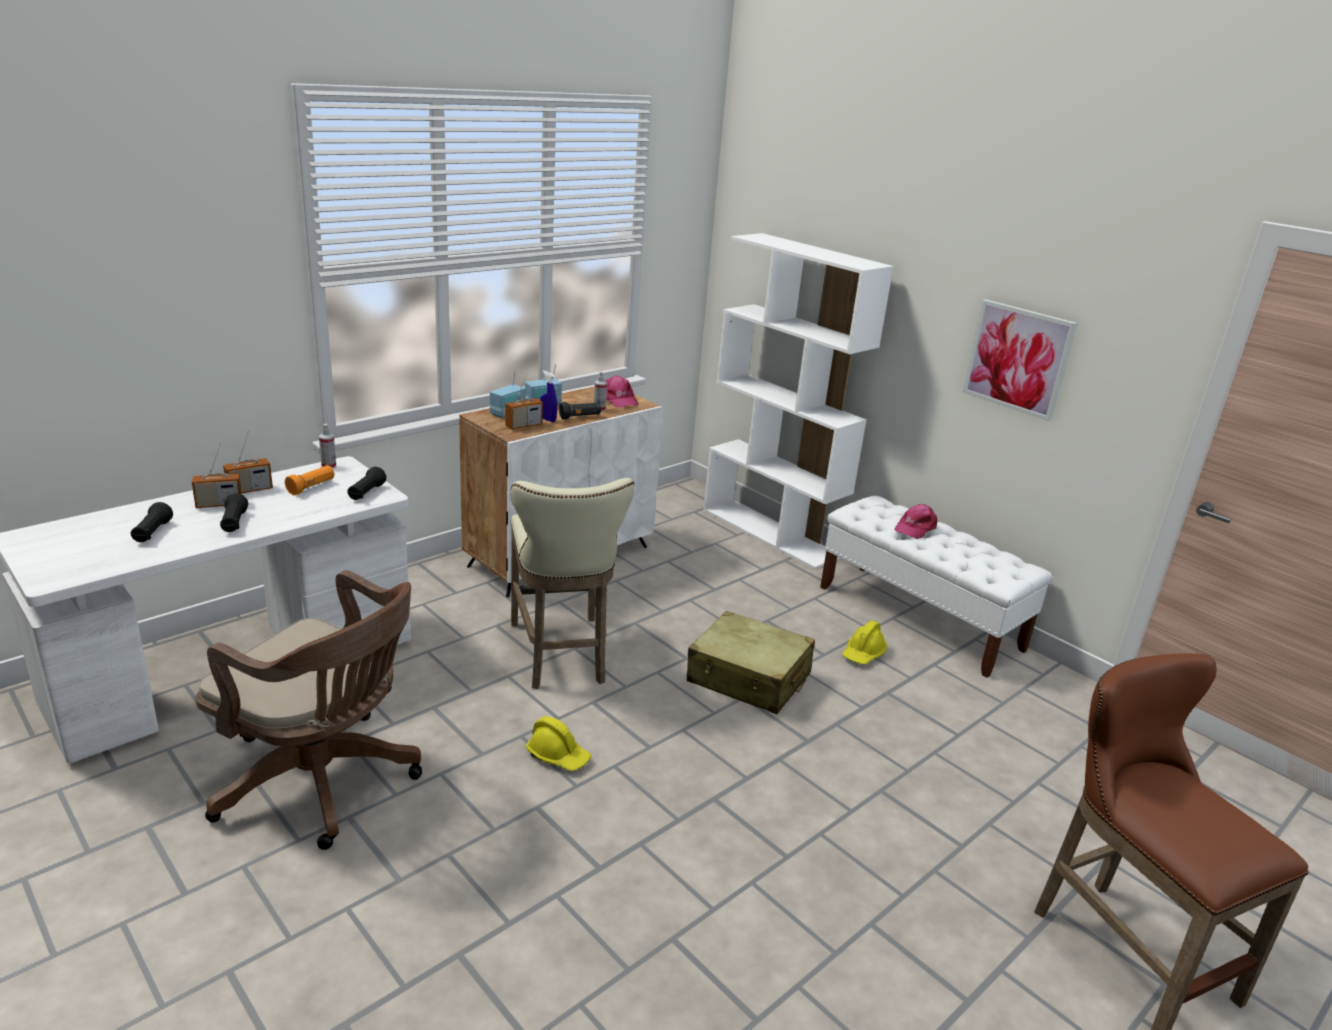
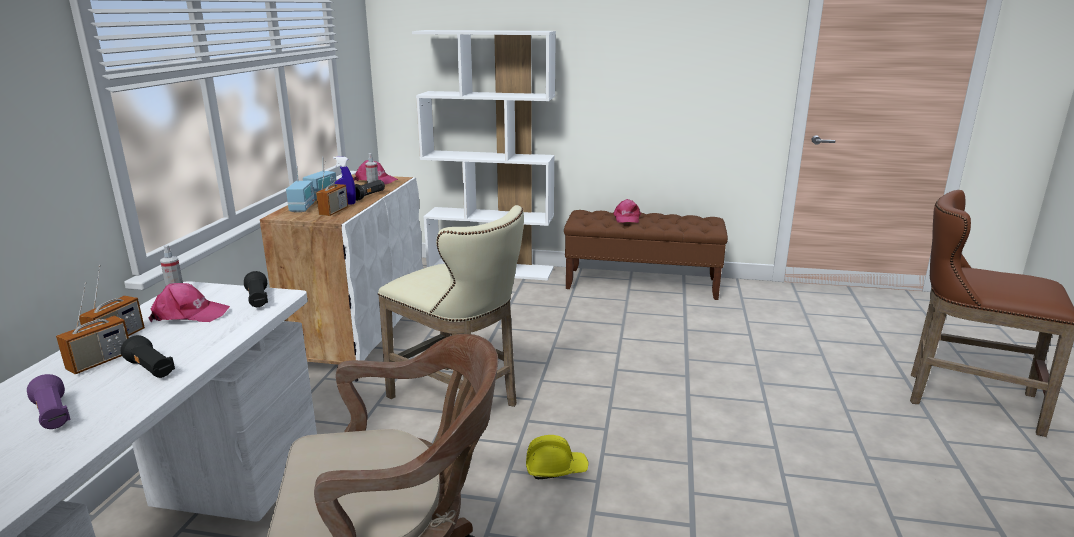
camera: 35 degrees left, 5 degrees down
(152, 533) = (53, 416): black flashlight -> purple flashlight
(311, 487) = (189, 314): orange flashlight -> pink cap
(749, 678) = (602, 357): beige suitcase -> none
(863, 654) = (643, 314): yellow hard hat -> none
(920, 618) = (642, 283): white bench -> brown bench
(1018, 359) = (667, 77): picture -> none

